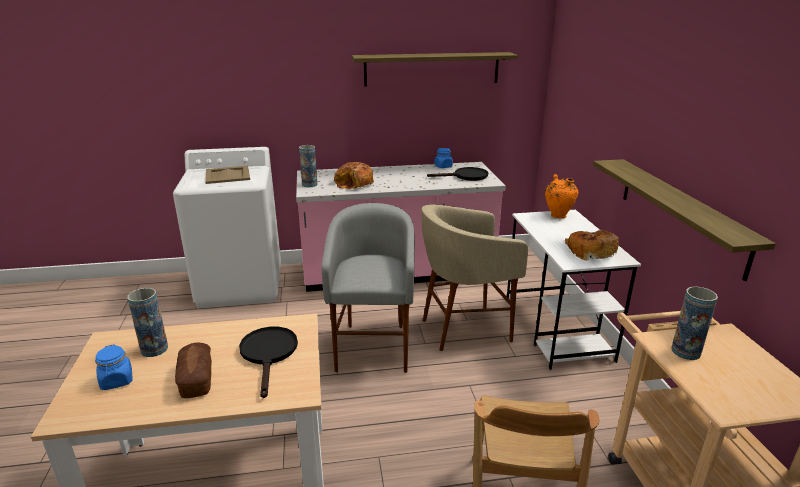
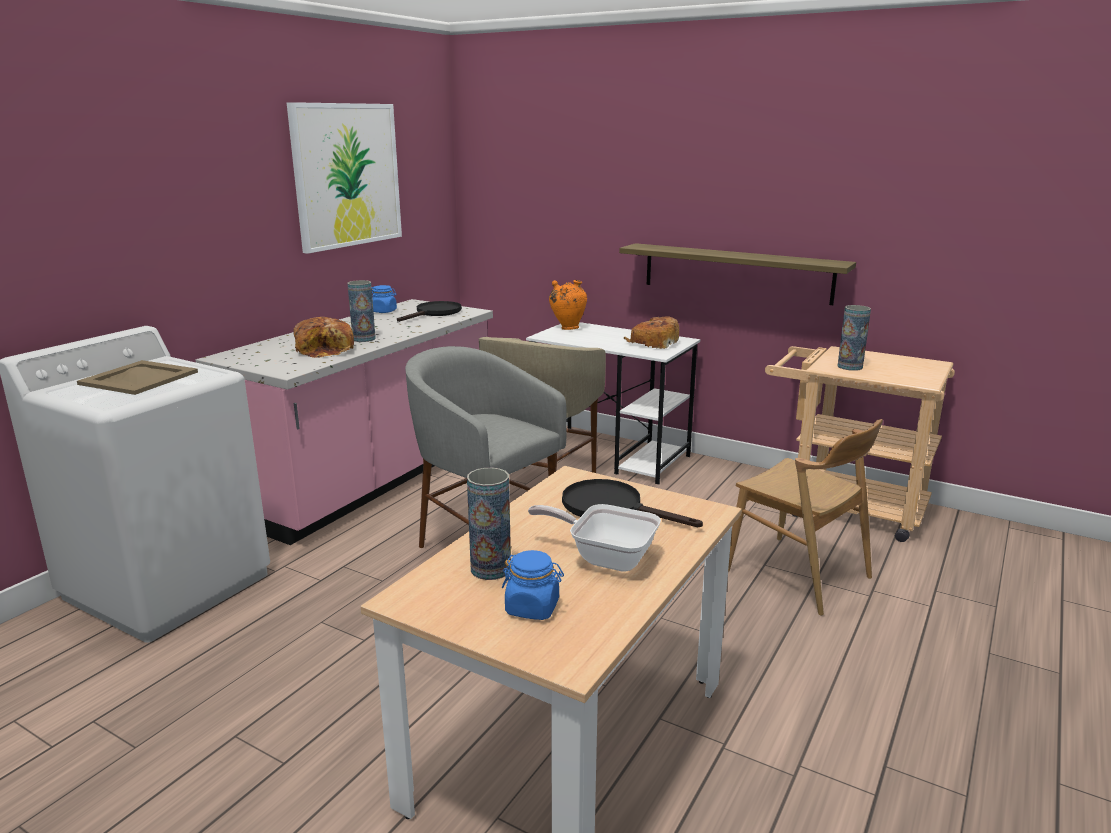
camera: 50 degrees left, 5 degrees down
(196, 379) = (605, 557): bread -> frying pan
(309, 184) = (266, 365): vase -> vase (364, 339)
(432, 69) = (347, 175): shelf -> picture

